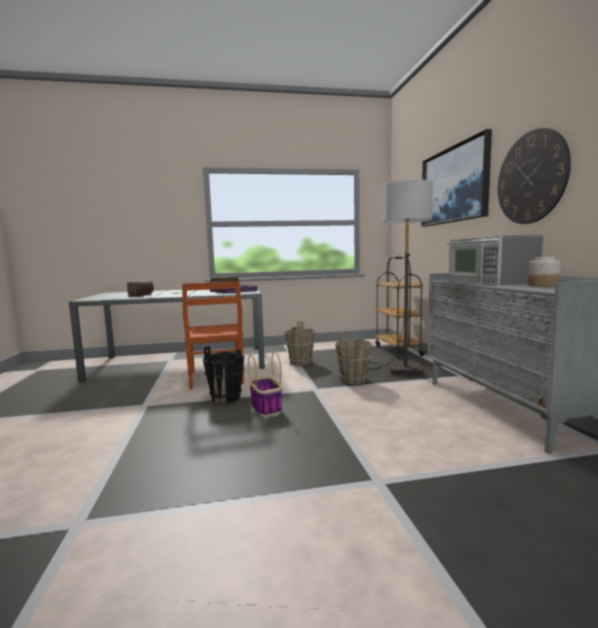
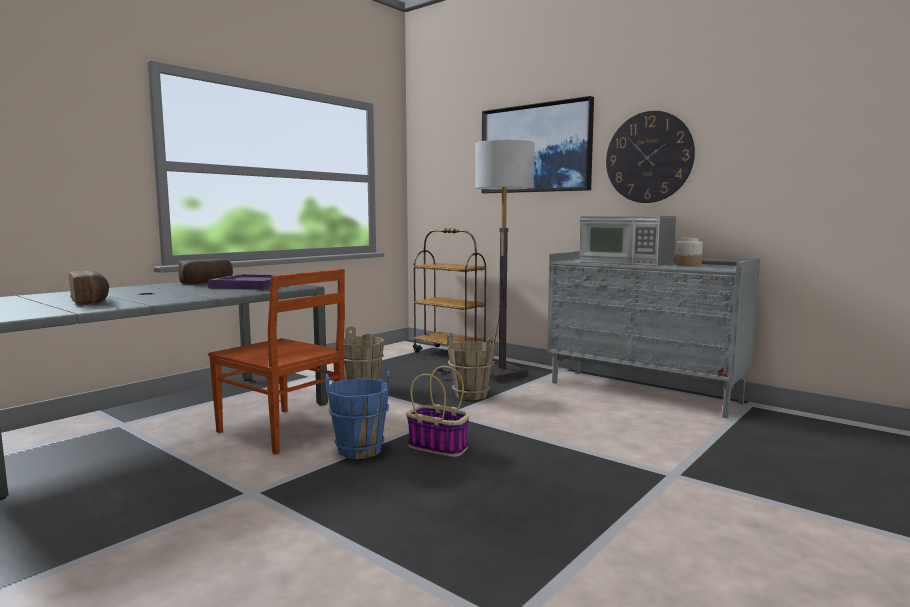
camera: 40 degrees left, 0 degrees up
(226, 397) = (359, 450): black bucket -> blue bucket

